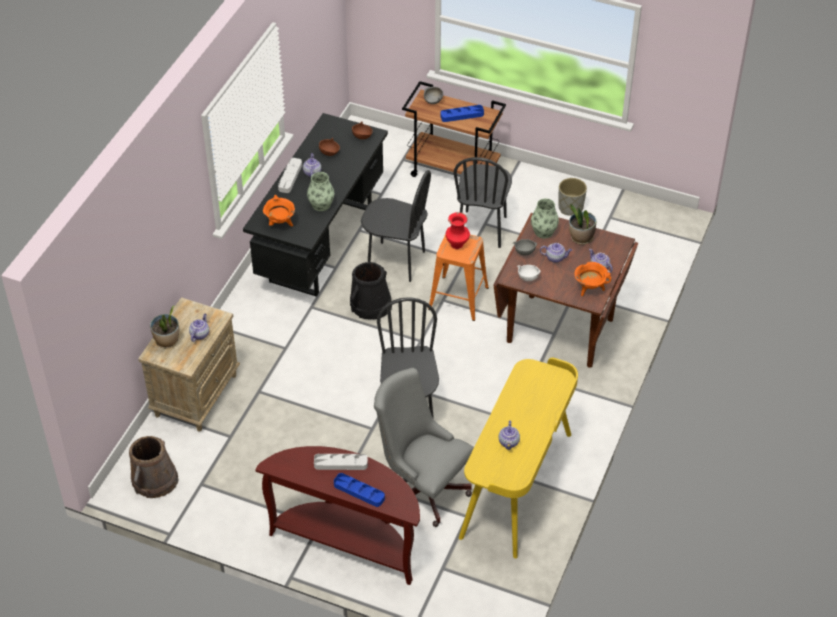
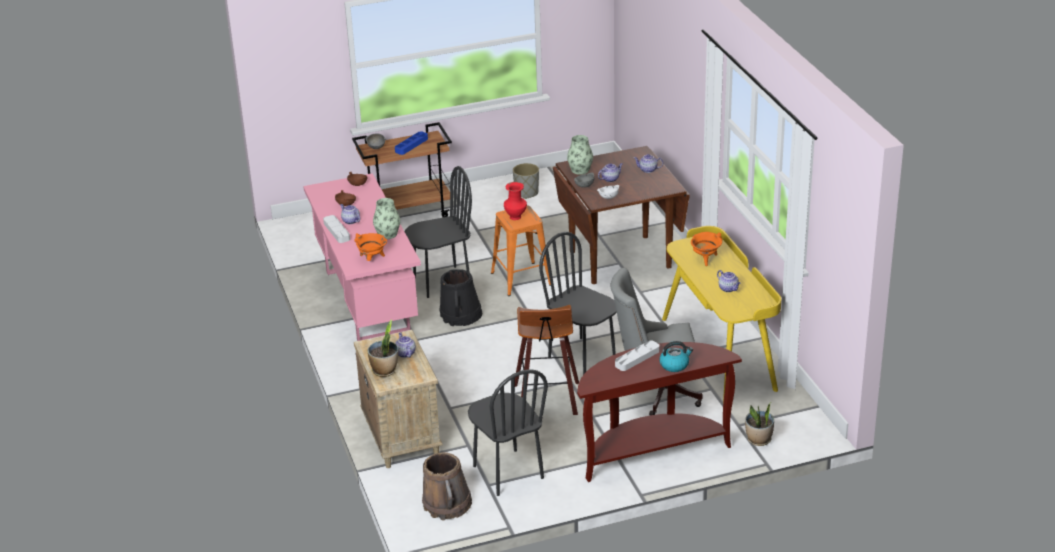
camera: 40 degrees left, 15 degrees down
(321, 243) = (366, 301): black desk -> pink desk
(333, 436) = (547, 401): none -> stool
(359, 492) = (674, 365): blue tray -> kettle
(482, 229) = (479, 234): black chair -> black chair (507, 472)
(581, 238) = (611, 161): potted plant -> potted plant (759, 440)
(590, 289) = (659, 183): orange cooking pot -> orange cooking pot (705, 259)

